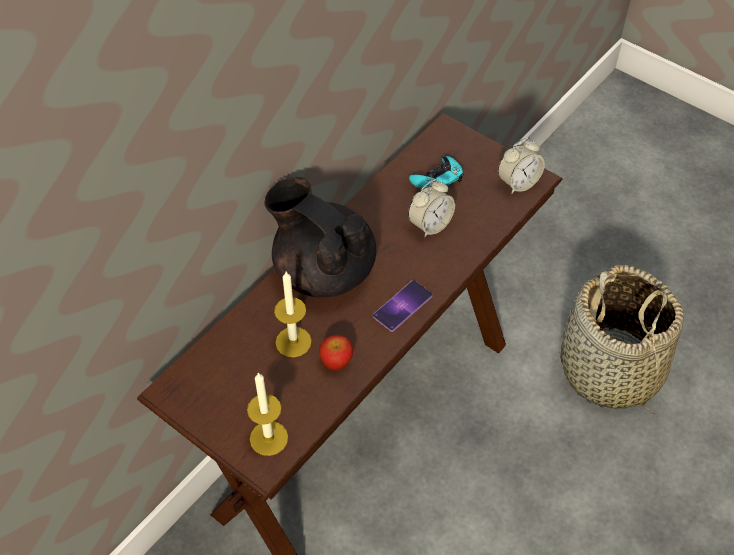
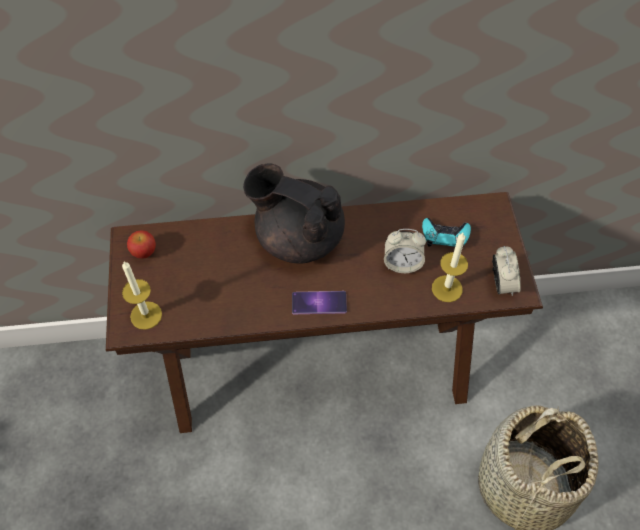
camera: 45 degrees right, 5 degrees up
(293, 342) = (227, 268): candle -> candle (447, 288)
(323, 270) = (298, 237): black teapot -> black teapot turned 60 degrees counterclockwise
(336, 361) = (237, 303): apple -> apple (144, 252)
(518, 183) = (502, 284): alarm clock -> alarm clock turned 105 degrees counterclockwise

